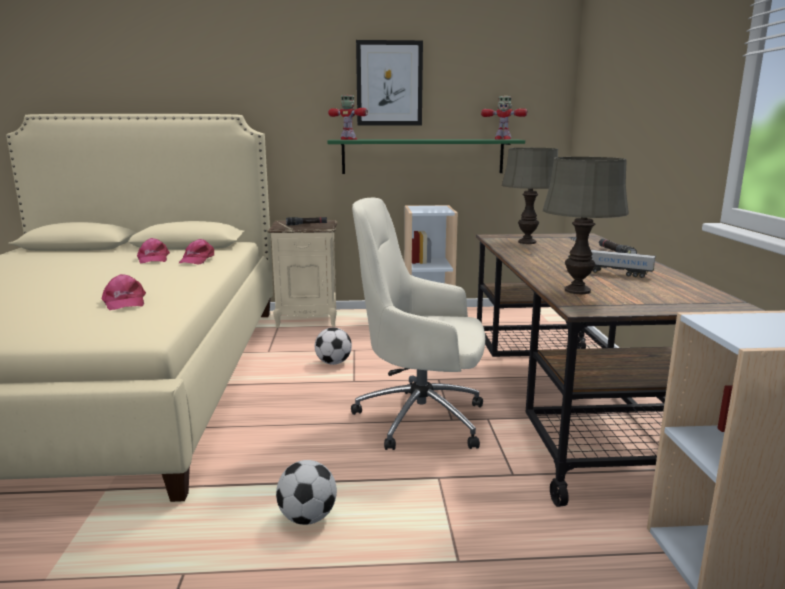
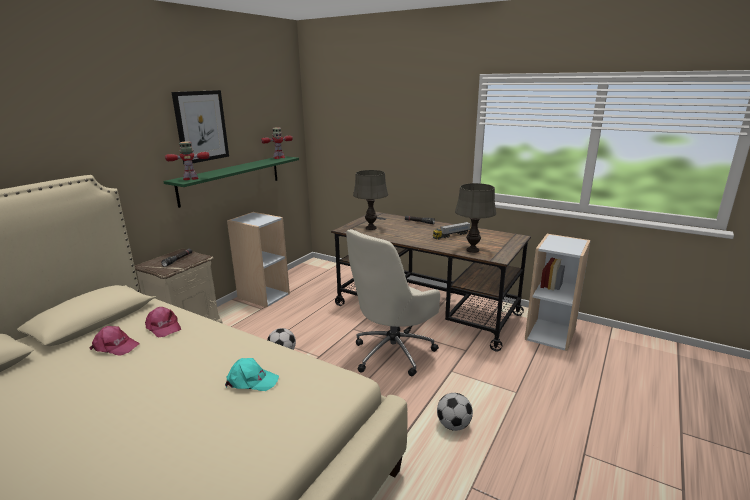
camera: 55 degrees left, 5 degrees up
(124, 302) = (251, 381): pink cap -> turquoise cap

